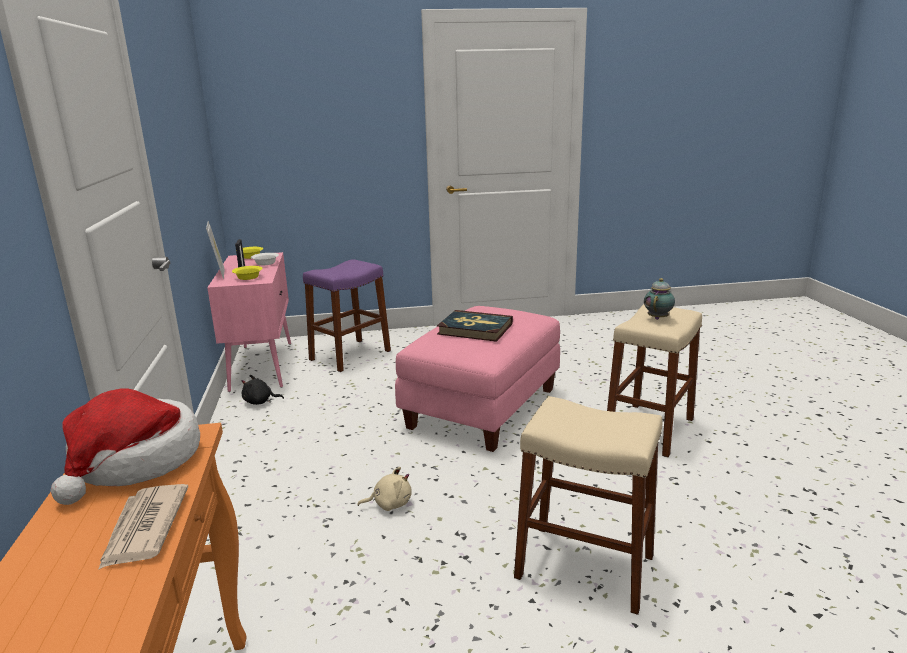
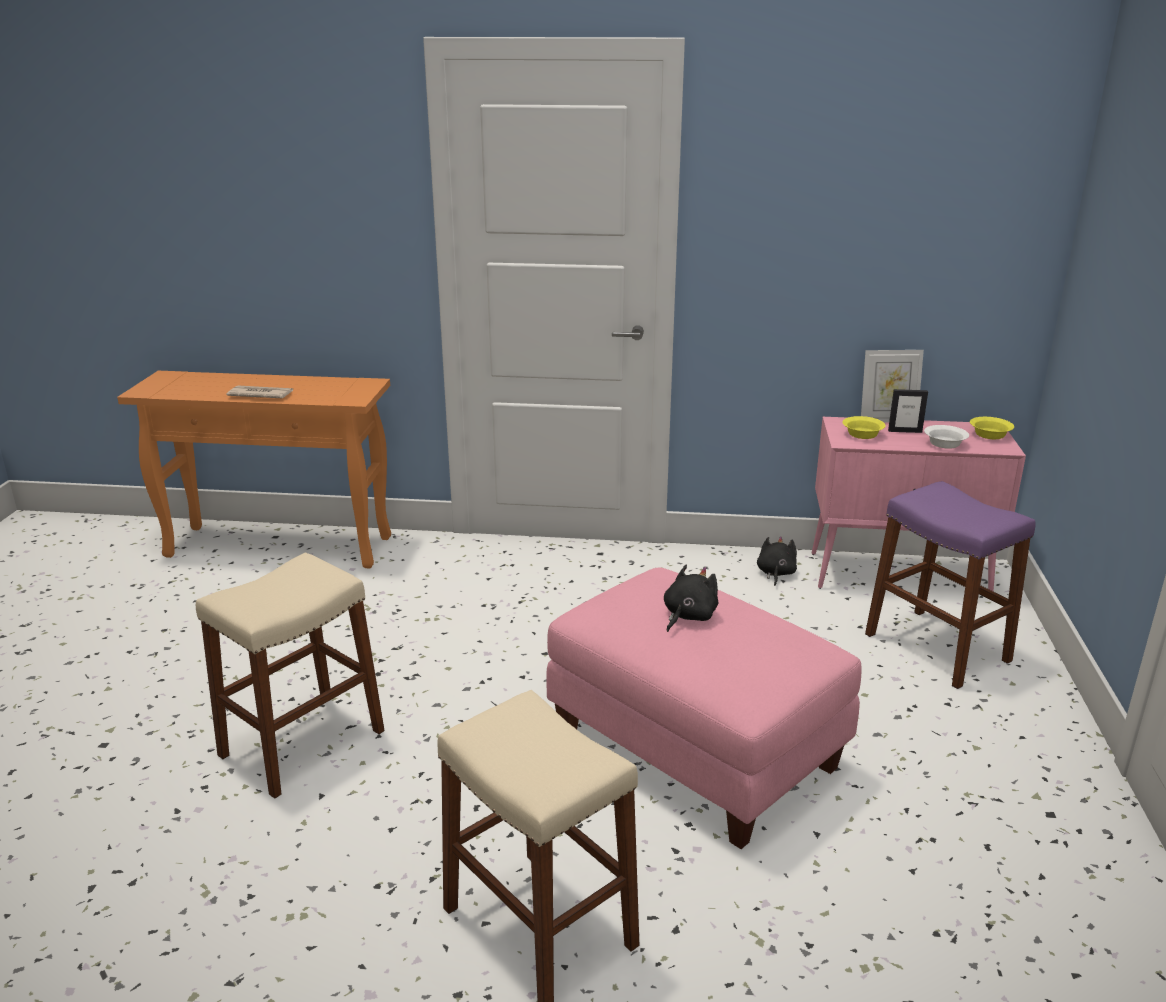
camera: 105 degrees right, 5 degrees up
(135, 462) = (336, 389): hat -> none
(389, 504) = (495, 641): beige plush toy -> none
(475, 329) = (688, 616): book -> black plush toy
(658, 318) = (537, 745): teapot -> none

